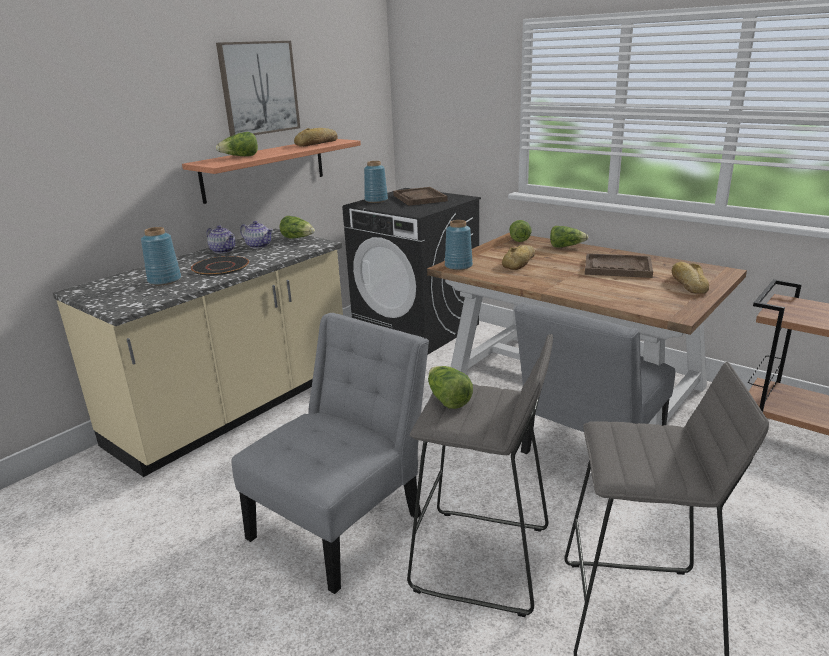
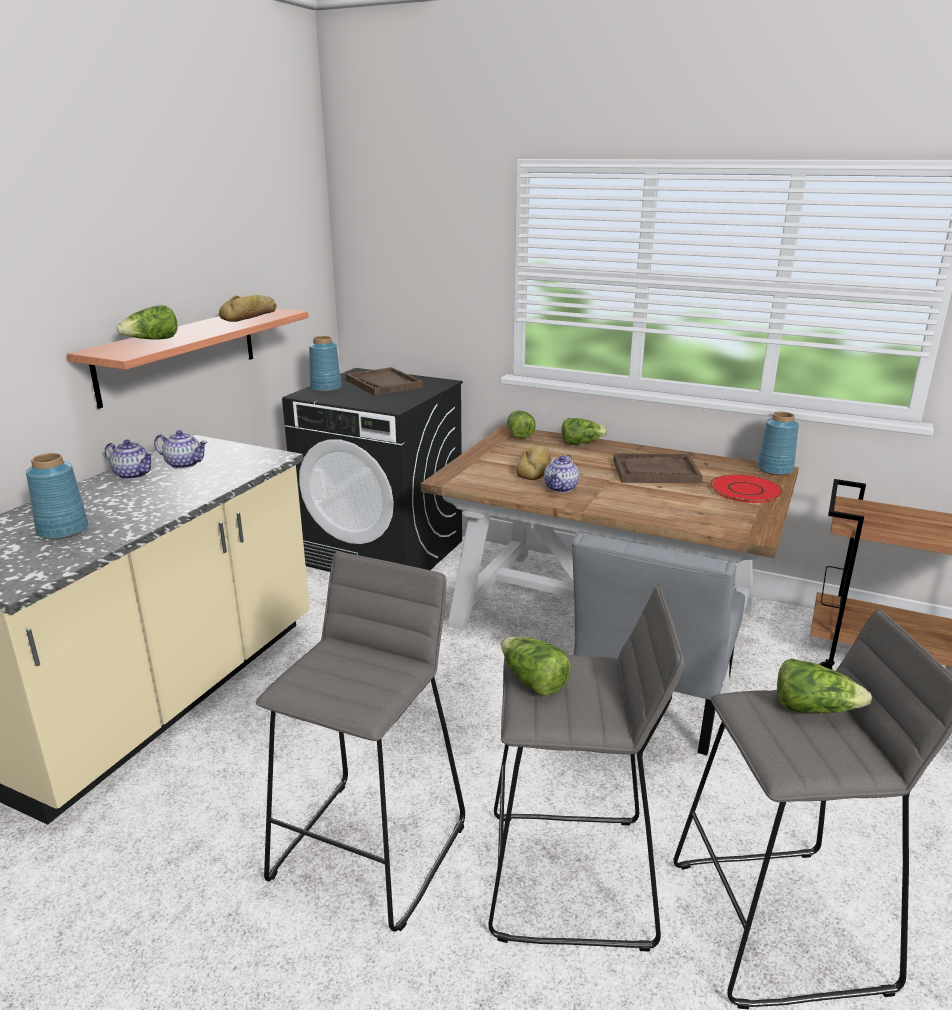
camera: 15 degrees left, 0 degrees up
(220, 267) = (142, 502): black plate -> none
(259, 88) = (168, 242): picture -> none
(298, 238) = (237, 450): lettuce -> lettuce (813, 708)
(343, 521) = (370, 851): grey chair -> grey stool
(458, 266) = (460, 478): blue vase -> blue vase (774, 469)
(533, 276) = (561, 488): none -> teapot
(688, 284) = (745, 490): bread -> red plate

